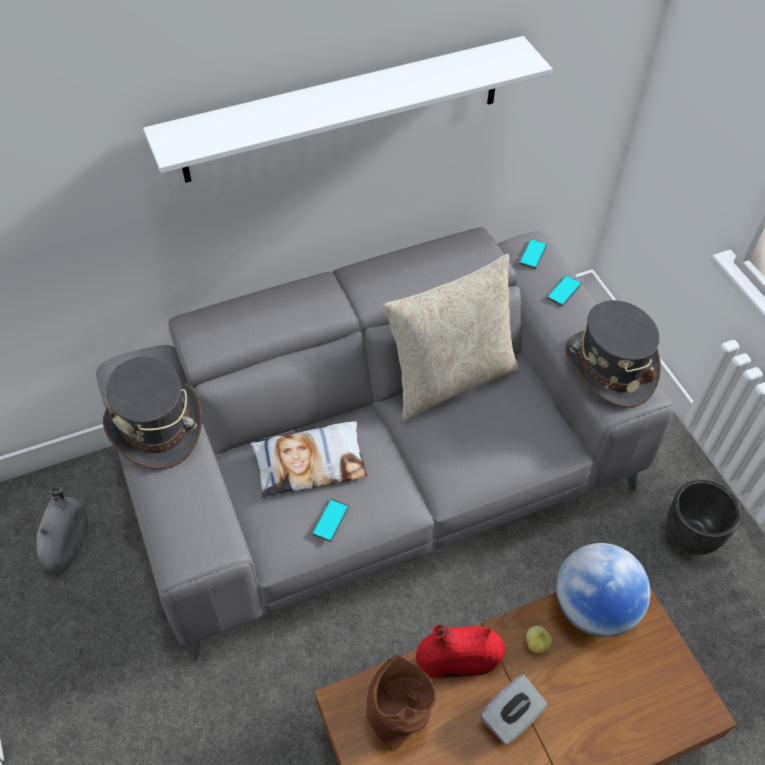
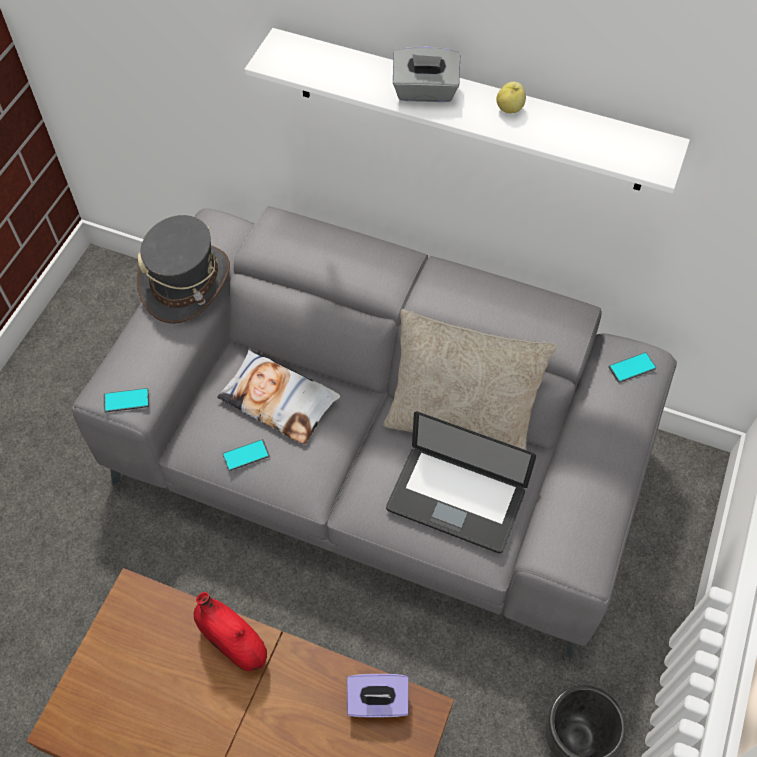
camera: 45 degrees right, 5 degrees up
(68, 545) = (118, 333): grey vase -> none
(399, 717) = (154, 639): brown vase -> none
(506, 429) = (456, 500): none -> laptop
(511, 717) = (225, 717): grey tissue box -> grey tissue box (425, 92)
(537, 644) = (303, 686): apple -> apple (510, 108)
(564, 291) = (620, 422): phone -> phone (126, 400)
(593, 607) = (377, 702): globe -> purple tissue box
(609, 367) = (579, 519): grey hat -> none

